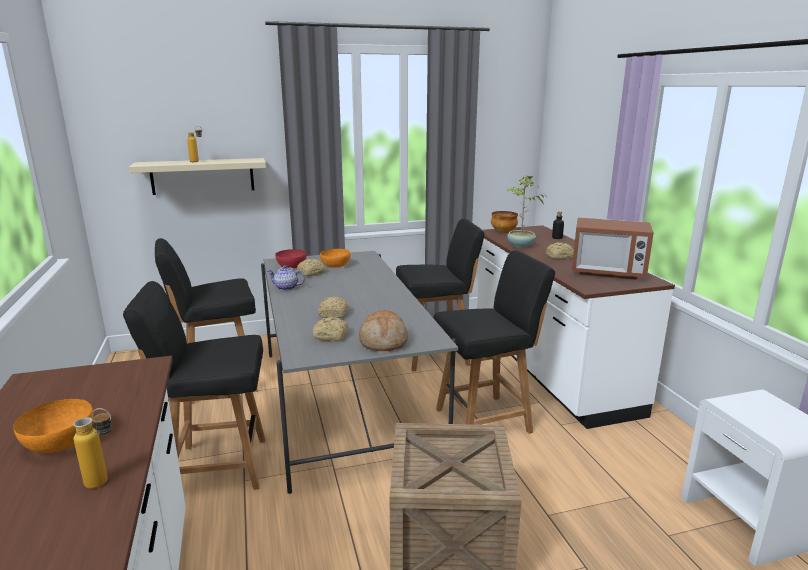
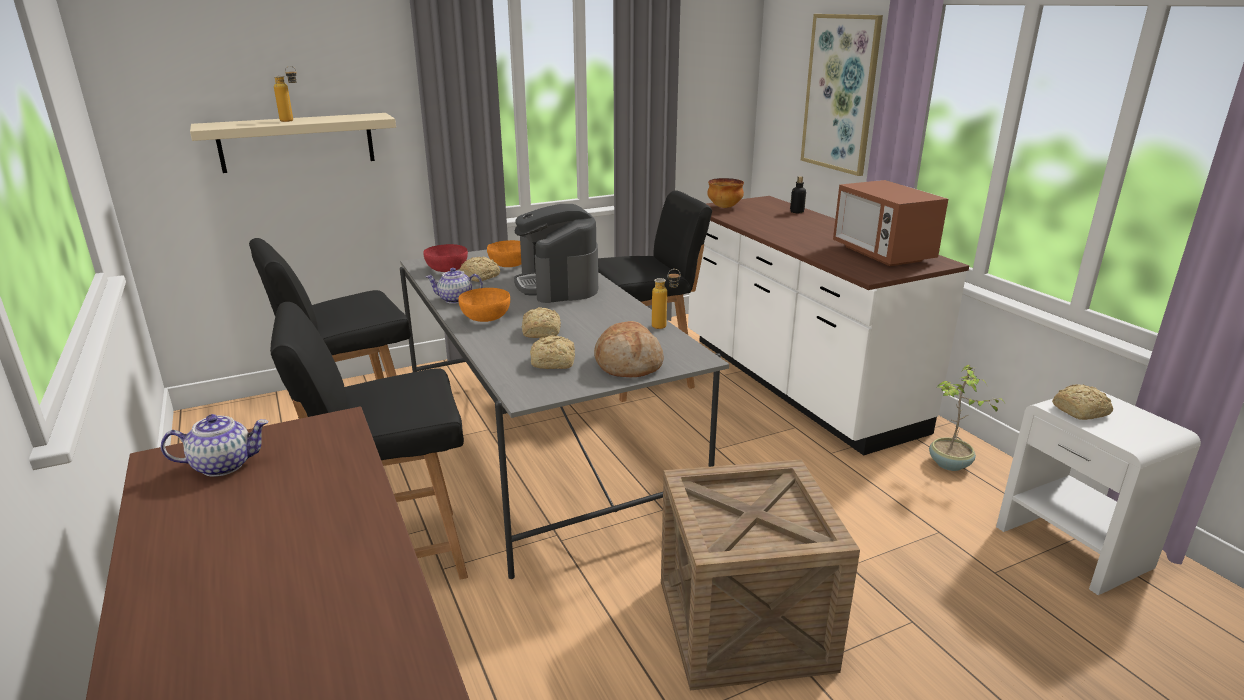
camera: 10 degrees left, 5 degrees up
(59, 443) = (269, 543): orange bowl -> orange bowl (485, 318)
(63, 387) = (224, 465): none -> teapot
(105, 483) = (372, 590): bottle -> bottle (665, 326)
(362, 281) = (558, 285): none -> coffee machine
(485, 420) = (736, 456): black chair -> none
(520, 246) = (756, 224): potted plant -> potted plant (949, 465)
(560, 257) = (814, 237): bread -> bread (1081, 411)
(593, 151) = (840, 93): none -> picture
(607, 272) = (882, 254): microwave -> microwave turned 60 degrees clockwise

